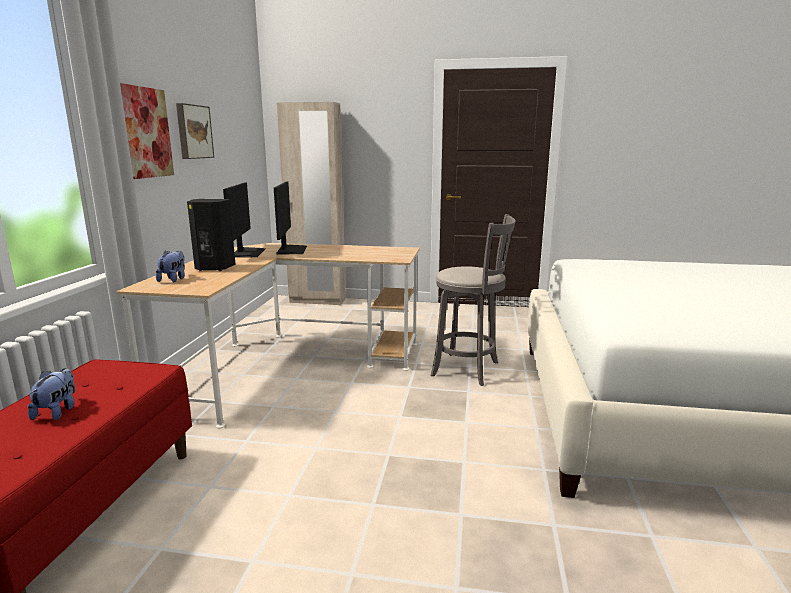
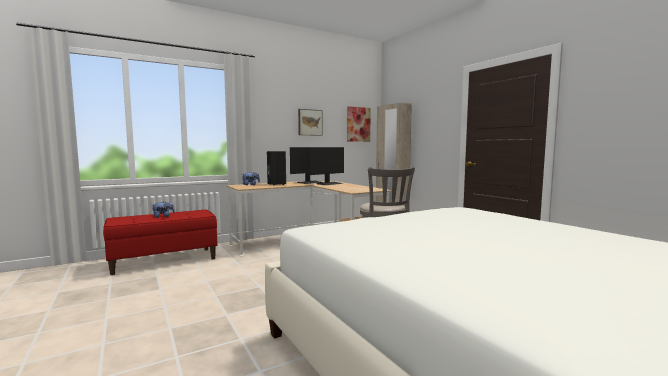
camera: 50 degrees right, 10 degrees down
(145, 133) = (273, 122): picture -> picture (358, 124)

